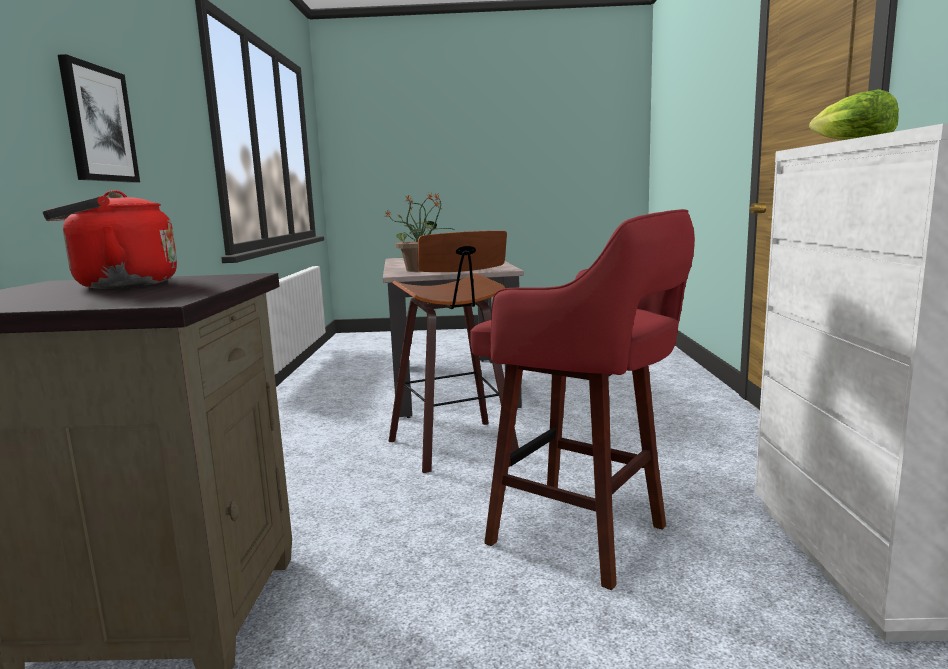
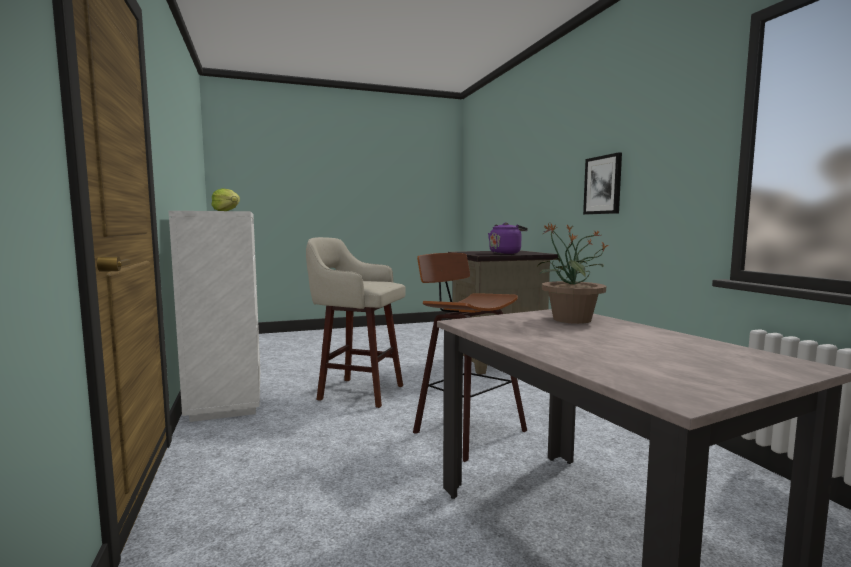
camera: 160 degrees right, 5 degrees down
(119, 286) = (506, 253): red kettle -> purple kettle
(584, 538) = (357, 392): red stool -> beige stool

